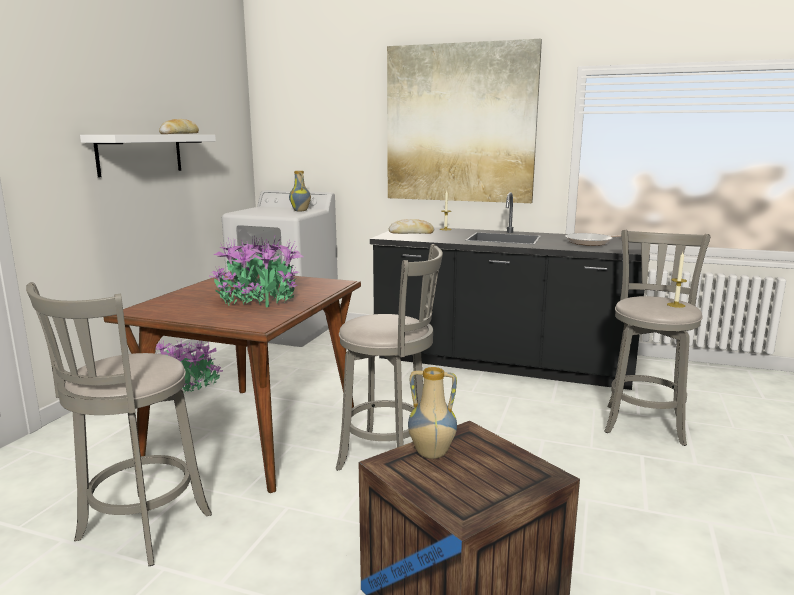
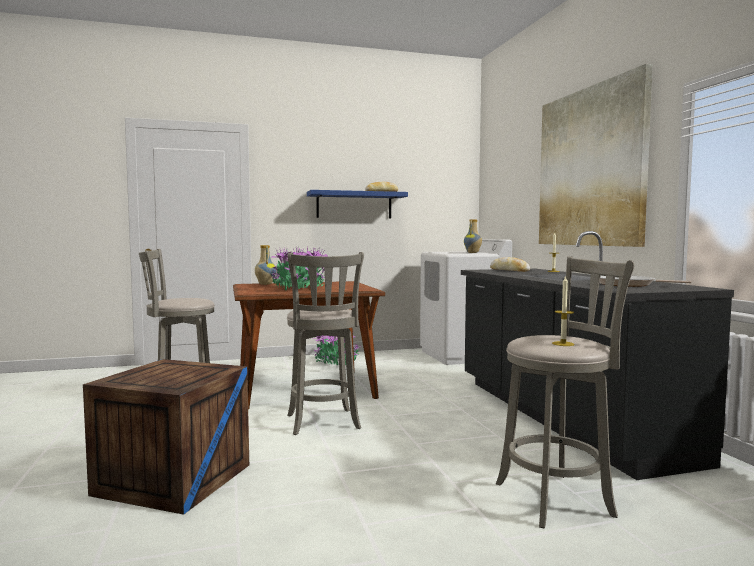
camera: 55 degrees right, 10 degrees down
(140, 154) = (354, 205): white shelf -> blue shelf
(431, 454) = (185, 366): vase -> vase (265, 284)

